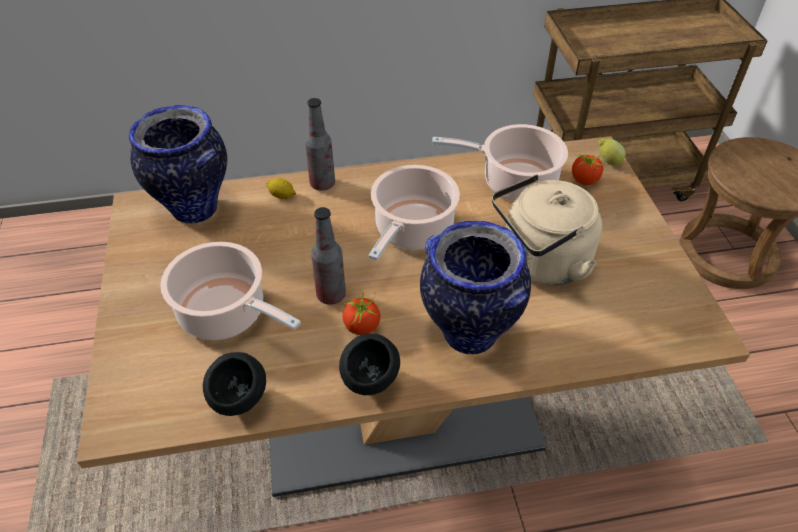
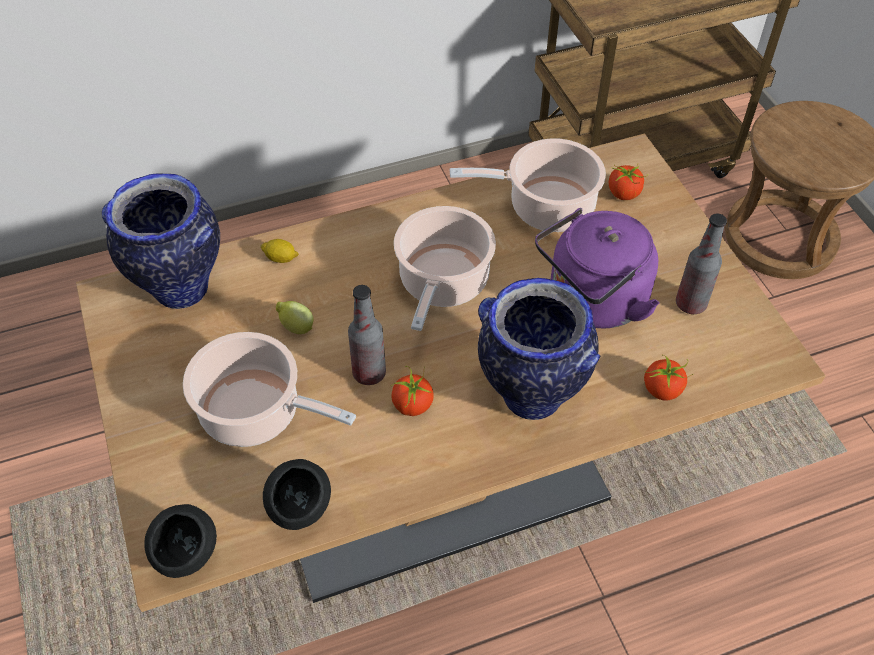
camera: 10 degrees left, 5 degrees up
(322, 184) = (325, 237): bottle -> bottle (690, 304)
(370, 384) = (437, 469): black bowl -> black bowl (189, 557)
(540, 263) = (592, 302): beige kettle -> purple kettle
(591, 345) = (662, 390): none -> tomato
(608, 162) = (646, 167): lemon -> lemon (296, 327)

